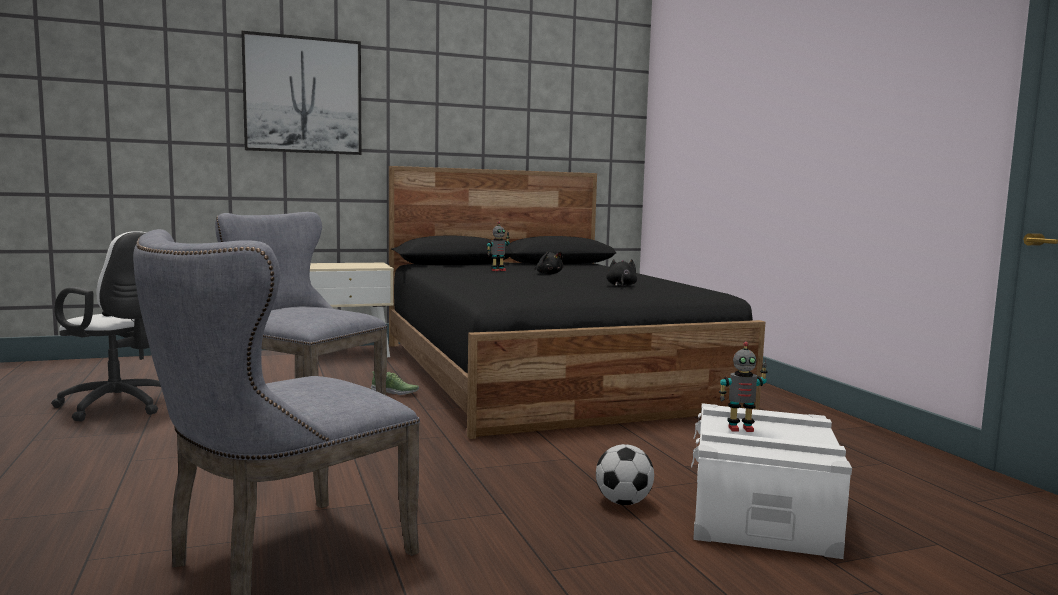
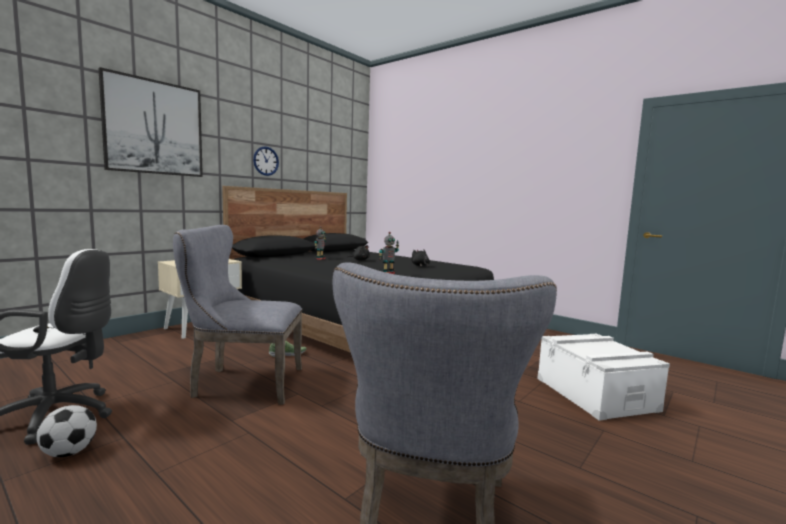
camera: 30 degrees left, 0 degrees up
(457, 129) = (266, 161): none -> wall clock
(623, 502) = (534, 405): football -> football (69, 452)
(740, 428) = (588, 349): toy robot -> toy robot (388, 273)

